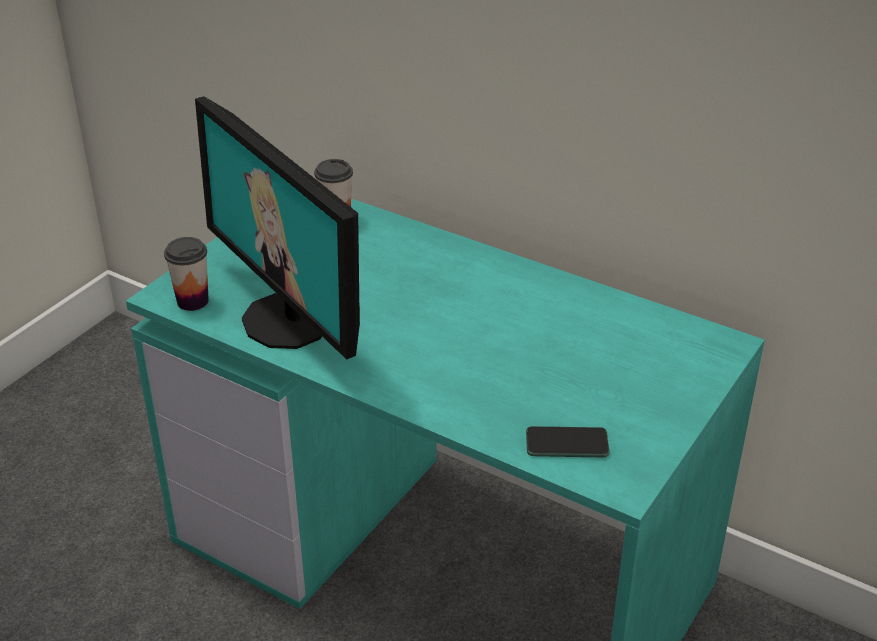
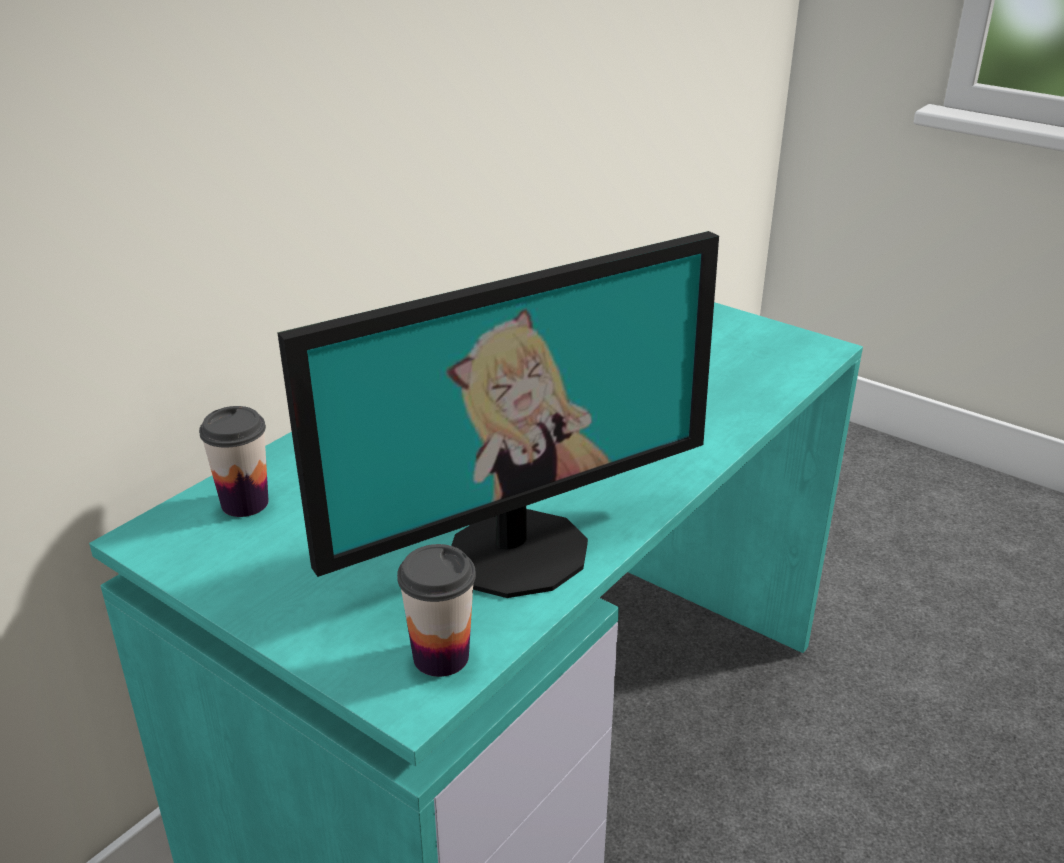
camera: 85 degrees left, 5 degrees down
(567, 443) = (762, 369): phone -> none

